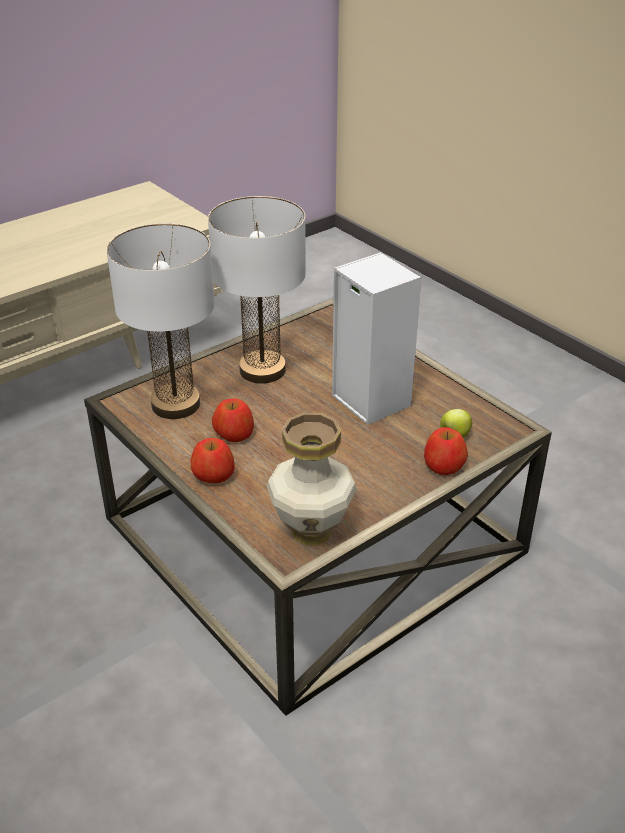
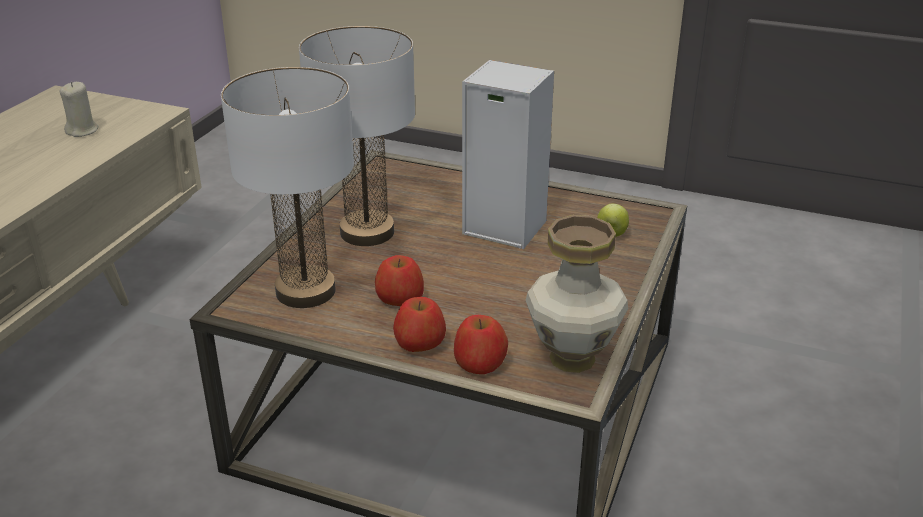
camera: 30 degrees left, 5 degrees down
(133, 225) = (82, 131): none -> beige candle
(443, 465) = (629, 260): apple -> apple (480, 362)

